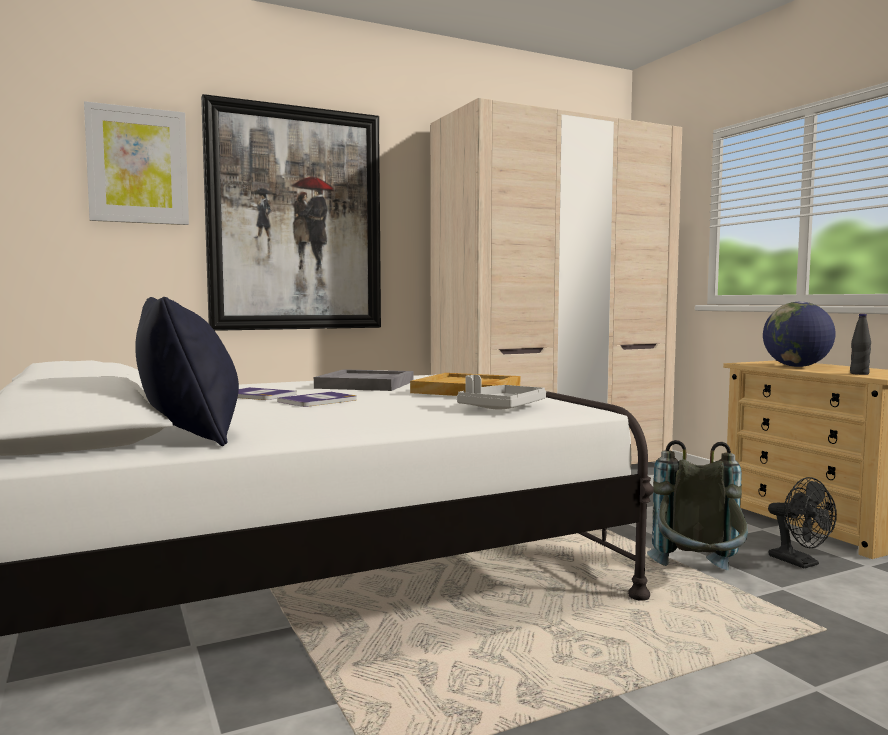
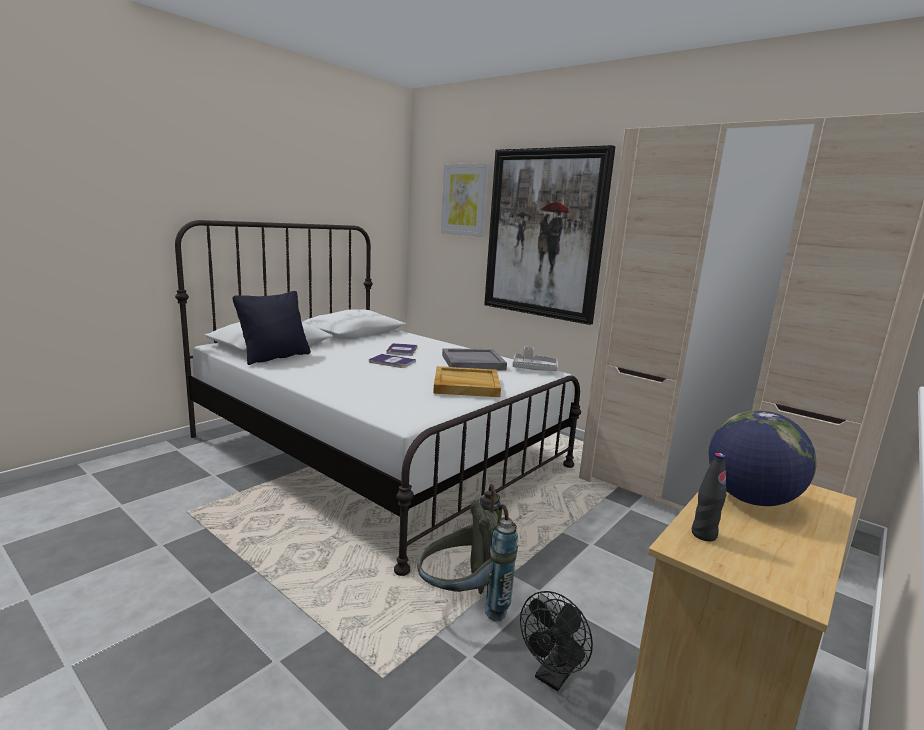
camera: 65 degrees right, 10 degrees up
(501, 408) = (396, 399): grey tray -> grey tray (534, 369)

